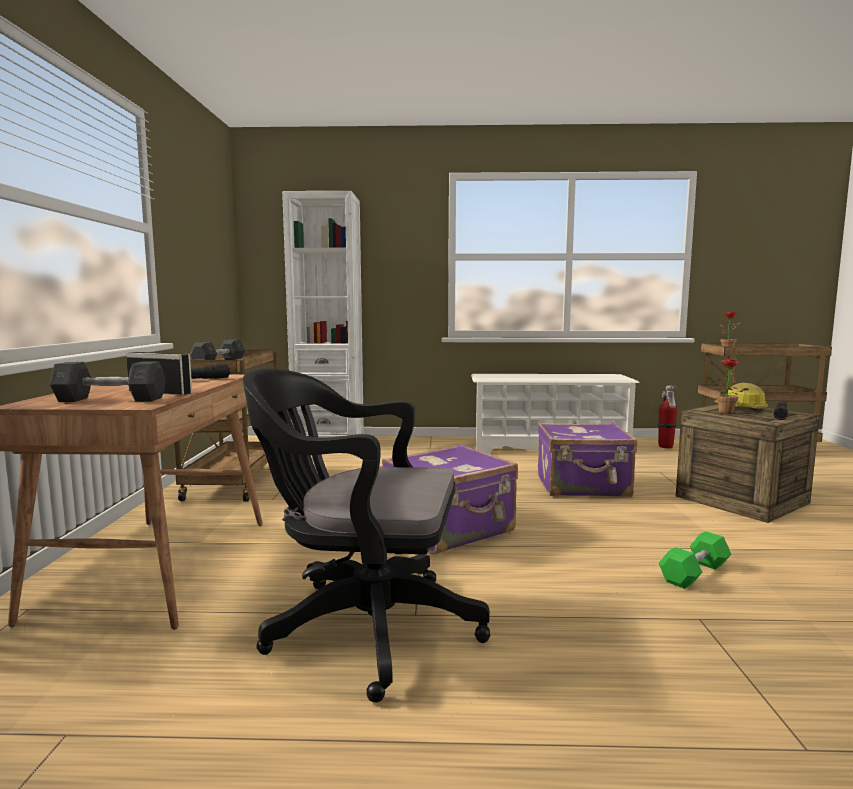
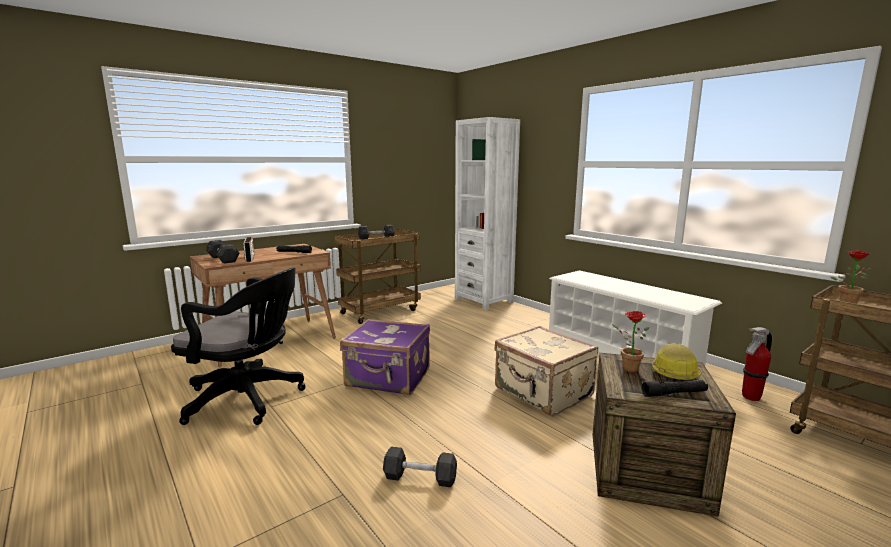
camera: 50 degrees right, 5 degrees up
(362, 627) = (249, 399): black office chair -> black office chair turned 135 degrees clockwise
(583, 487) = (542, 393): purple suitcase -> beige suitcase
(694, 573) = (420, 478): green dumbbell -> grey dumbbell

